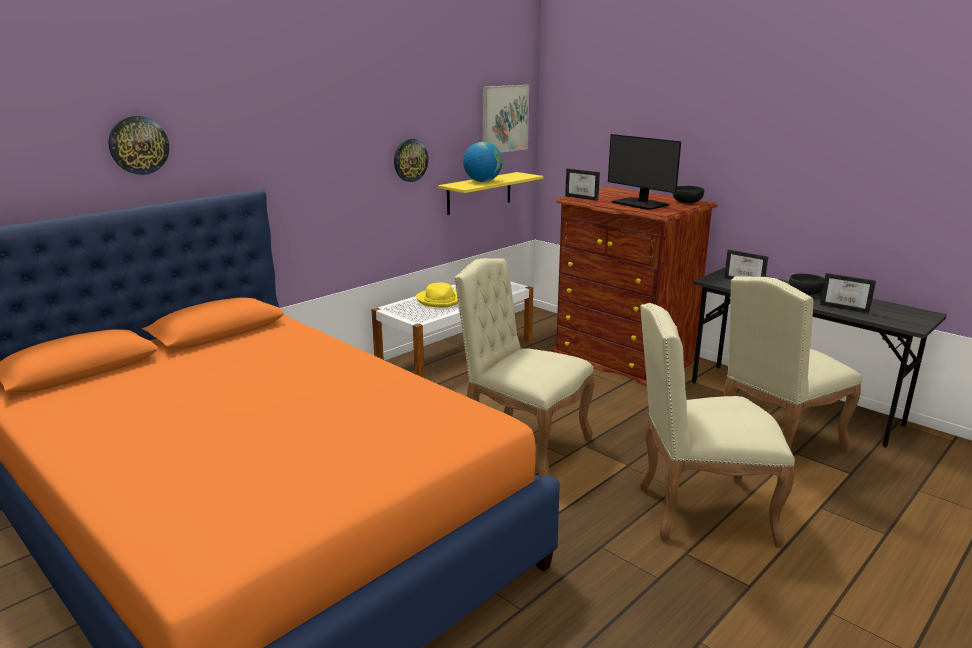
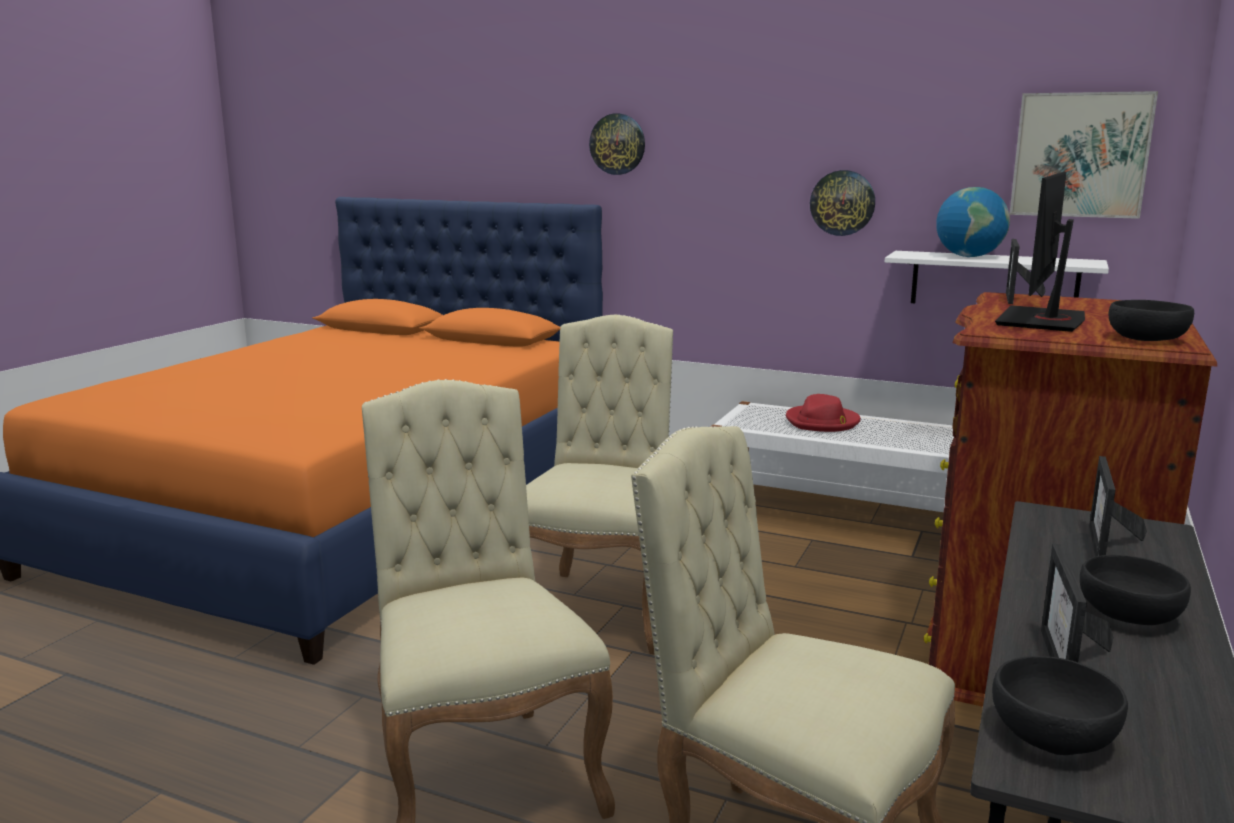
camera: 70 degrees right, 5 degrees down
(138, 145) = (500, 143): wall clock -> wall clock (617, 144)
(440, 300) = (822, 422): yellow hat -> red hat
(479, 193) = (993, 281): yellow shelf -> white shelf
(892, 319) = (1054, 734): none -> black bowl

